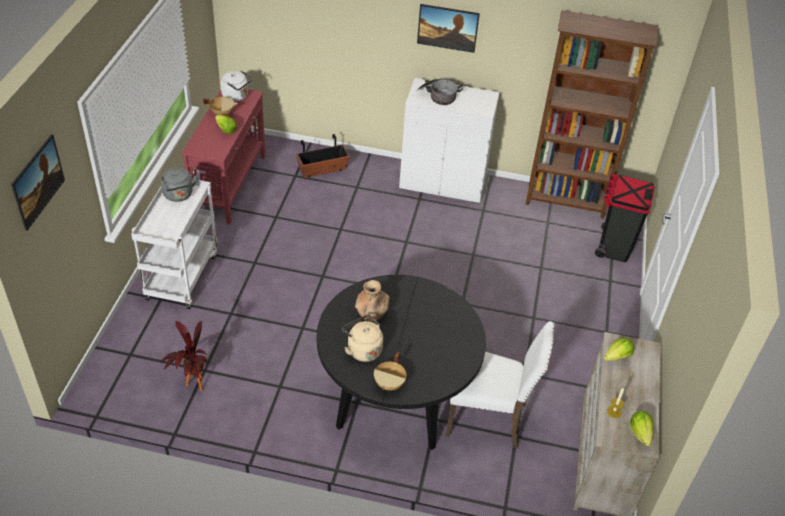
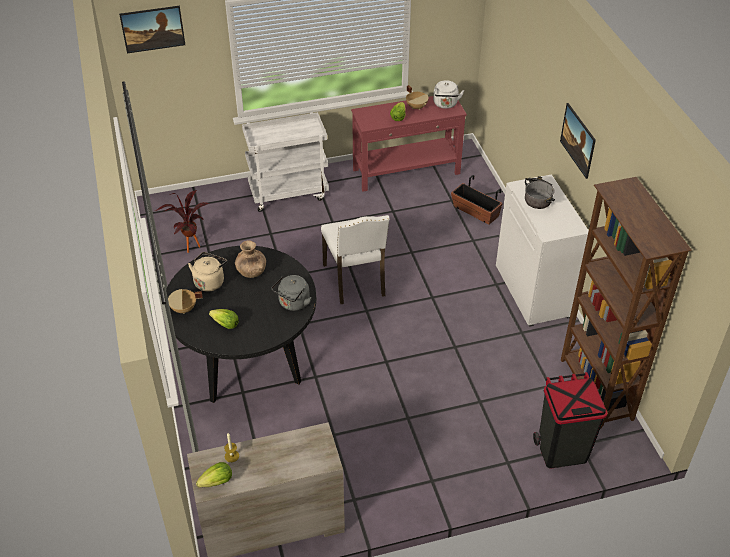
camera: 65 degrees right, 0 degrees up
(179, 195) = (304, 129): grey kettle -> grey kettle (293, 303)
(488, 418) = (265, 426): white chair -> white chair (356, 281)
(617, 357) = (301, 440): lettuce -> lettuce (225, 324)

